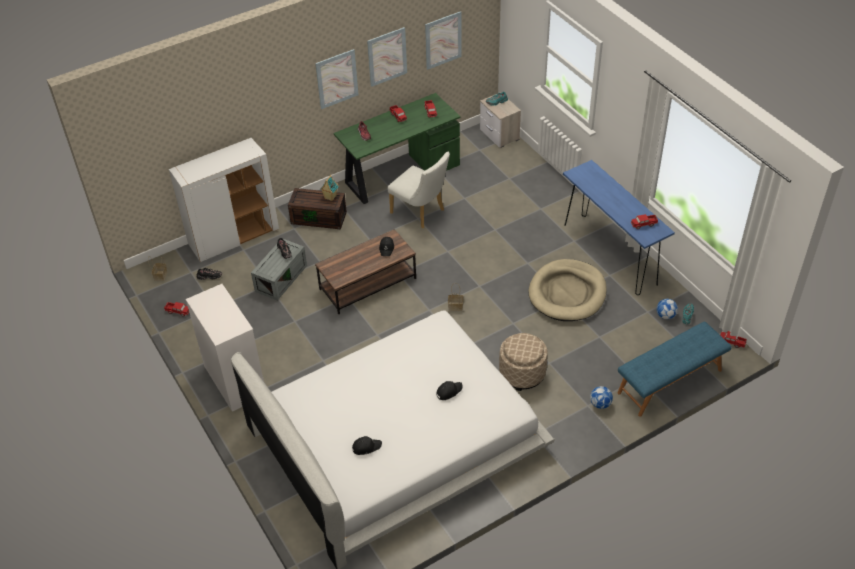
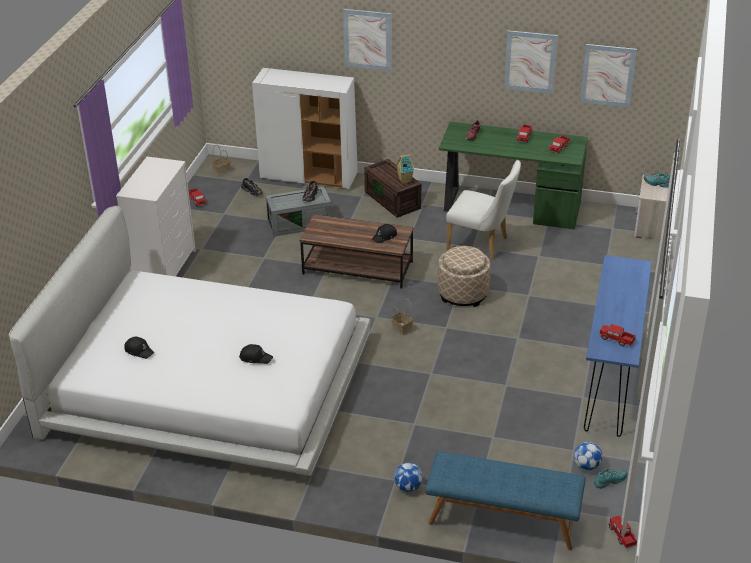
camera: 45 degrees right, 10 degrees down
(337, 79) = (464, 59): picture -> picture (367, 39)
(421, 213) = (482, 244): white chair -> white chair turned 60 degrees counterclockwise
(522, 373) = (378, 415): beige ottoman -> beige ottoman (463, 293)
(567, 293) = (517, 384): beige dog bed -> none

